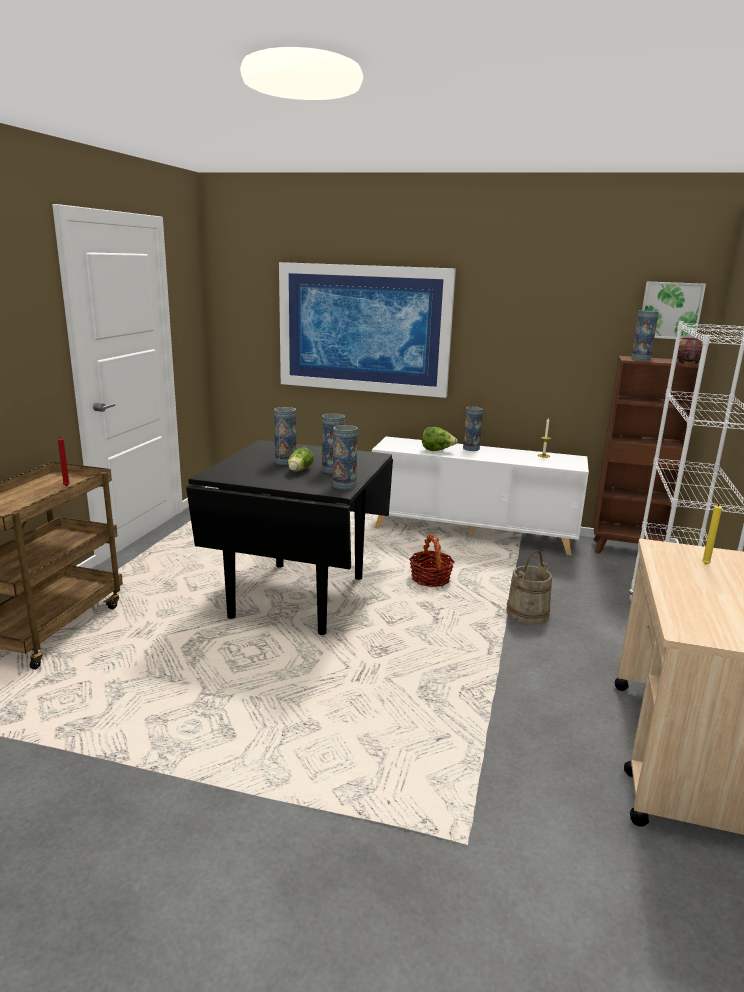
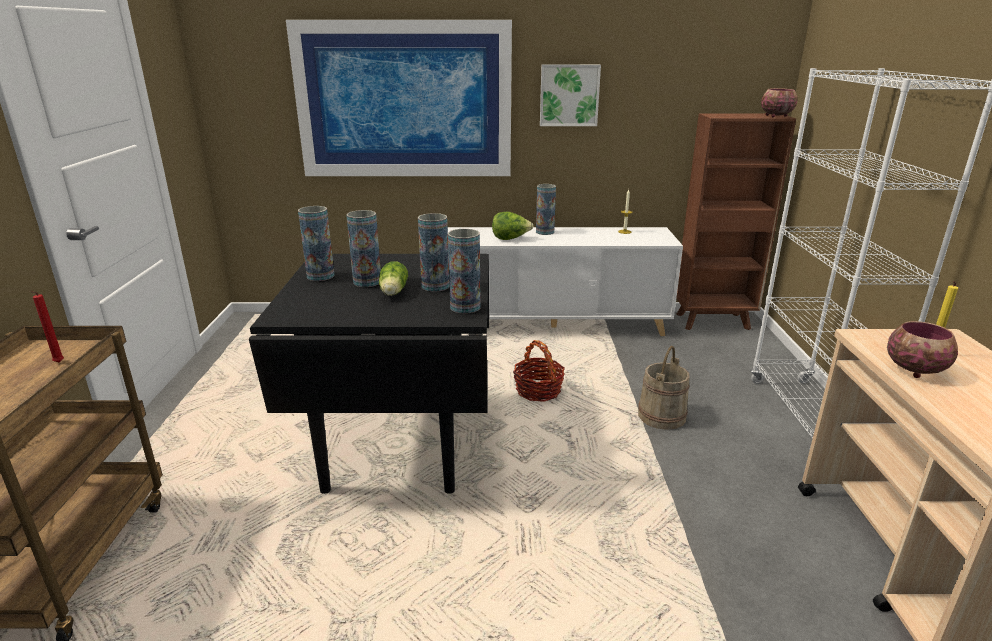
camera: 15 degrees left, 5 degrees up
(640, 359) = (726, 115): vase -> vase (320, 276)
(670, 310) = (750, 59): picture -> picture (569, 95)
(676, 572) = (915, 370): none -> bowl

